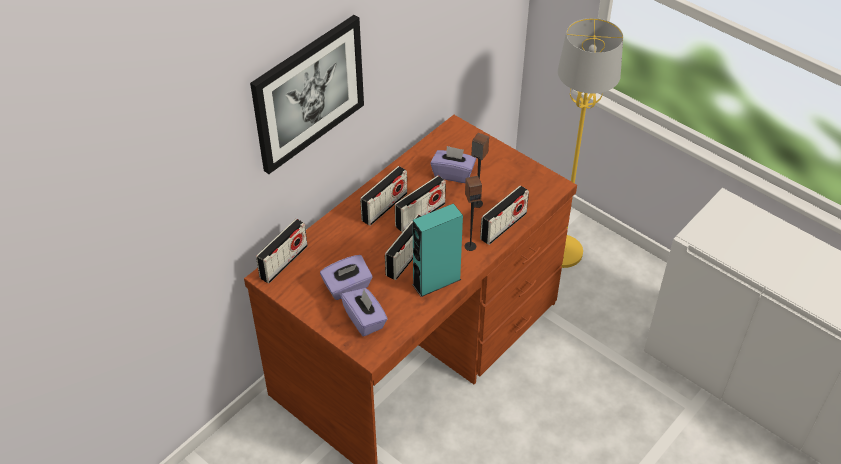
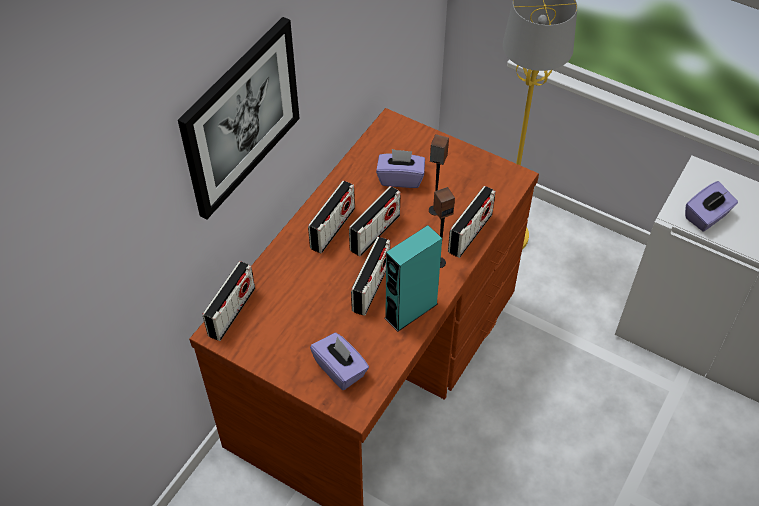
camera: 10 degrees left, 5 degrees up
(347, 287) = (311, 332): purple tissue box -> purple tissue box (706, 216)

